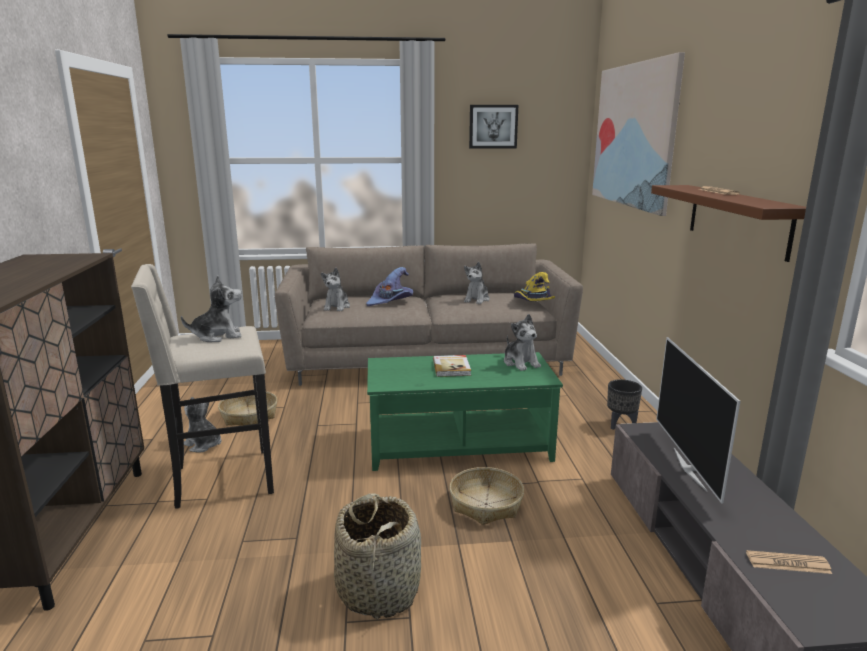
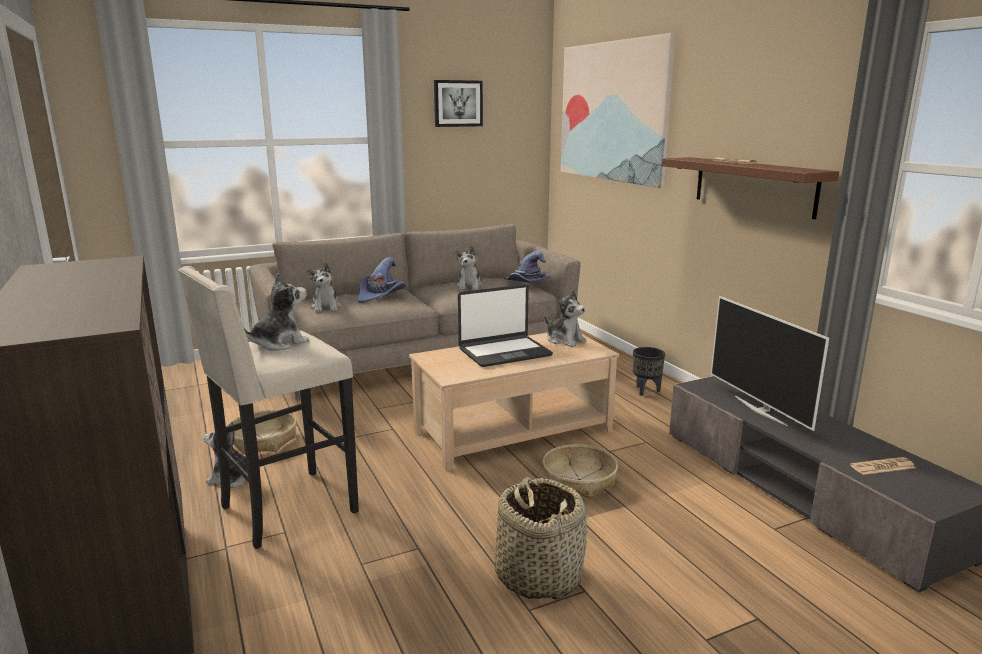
camera: 20 degrees left, 0 degrees up
(452, 367) = (504, 352): book -> laptop
(459, 443) = (513, 430): green coffee table -> beige coffee table
(533, 302) = (526, 283): yellow hat -> purple hat

